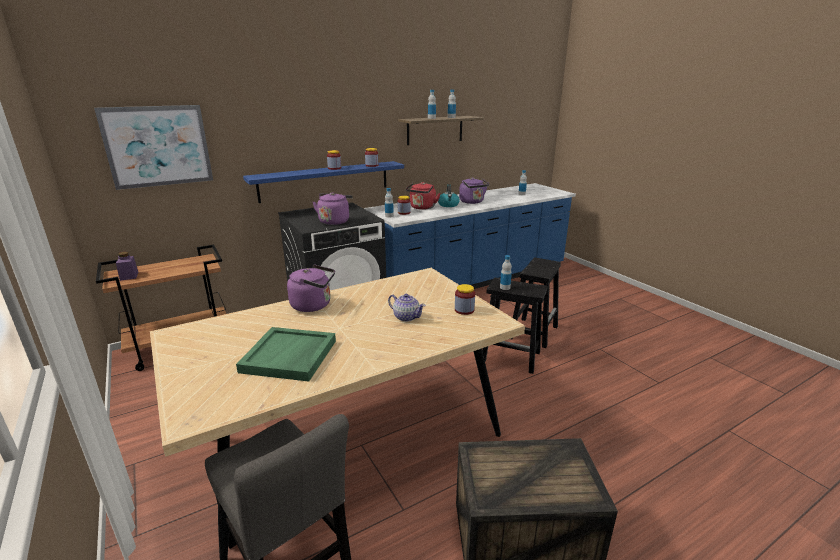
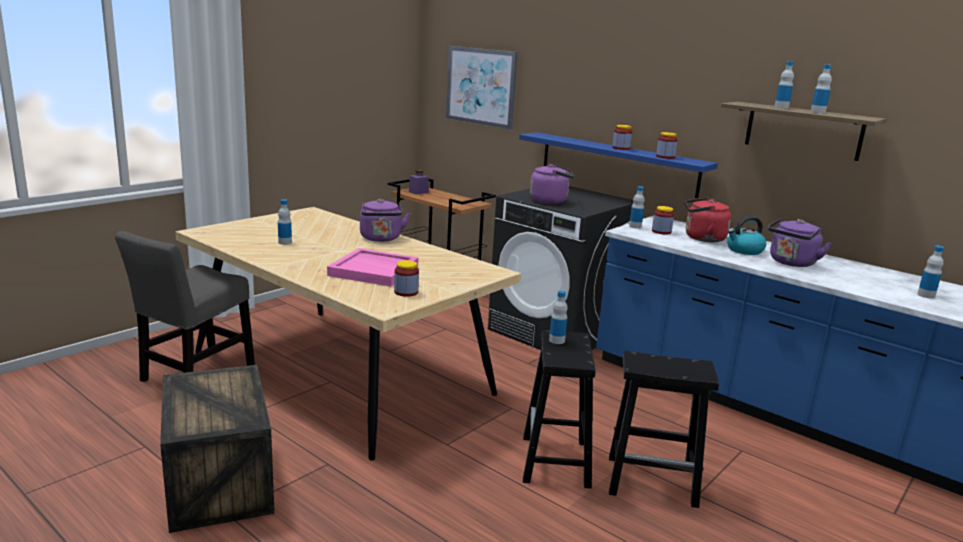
camera: 70 degrees right, 5 degrees down
(289, 356) = (285, 242): green tray -> bottle
(406, 317) = (375, 270): teapot -> pink tray

